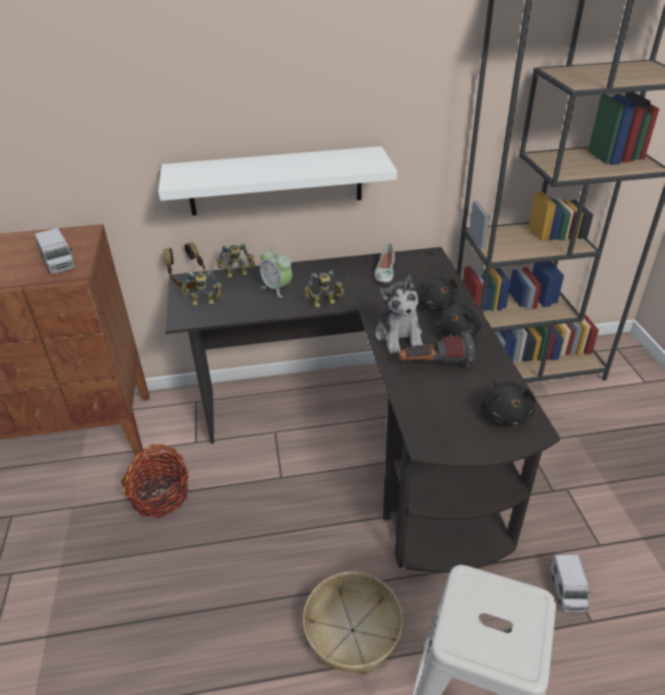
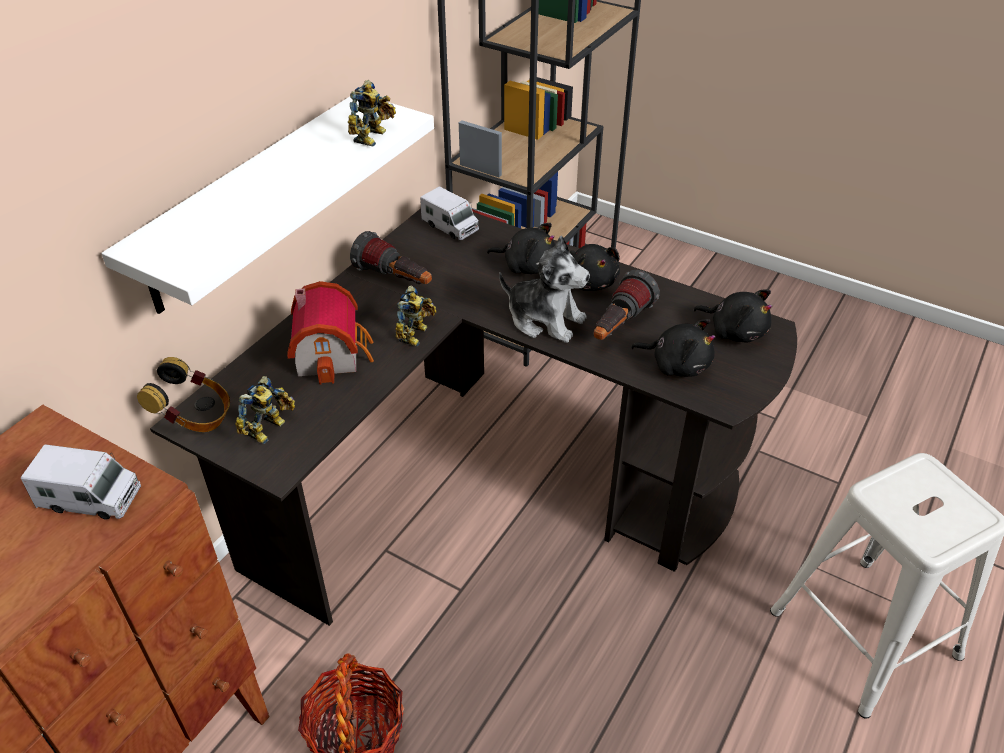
camera: 50 degrees left, 5 degrees up
(237, 274) = (251, 367): toy robot -> toy robot (373, 137)
(277, 288) = (333, 353): alarm clock -> toy house
(353, 631) = (713, 659): basket -> none
(356, 274) = (395, 280): none -> flashlight
(385, 271) = (420, 259): white shoe -> none
(434, 405) = (677, 364): none -> black plush toy
(567, 590) = (800, 474): toy truck -> toy truck (450, 227)

